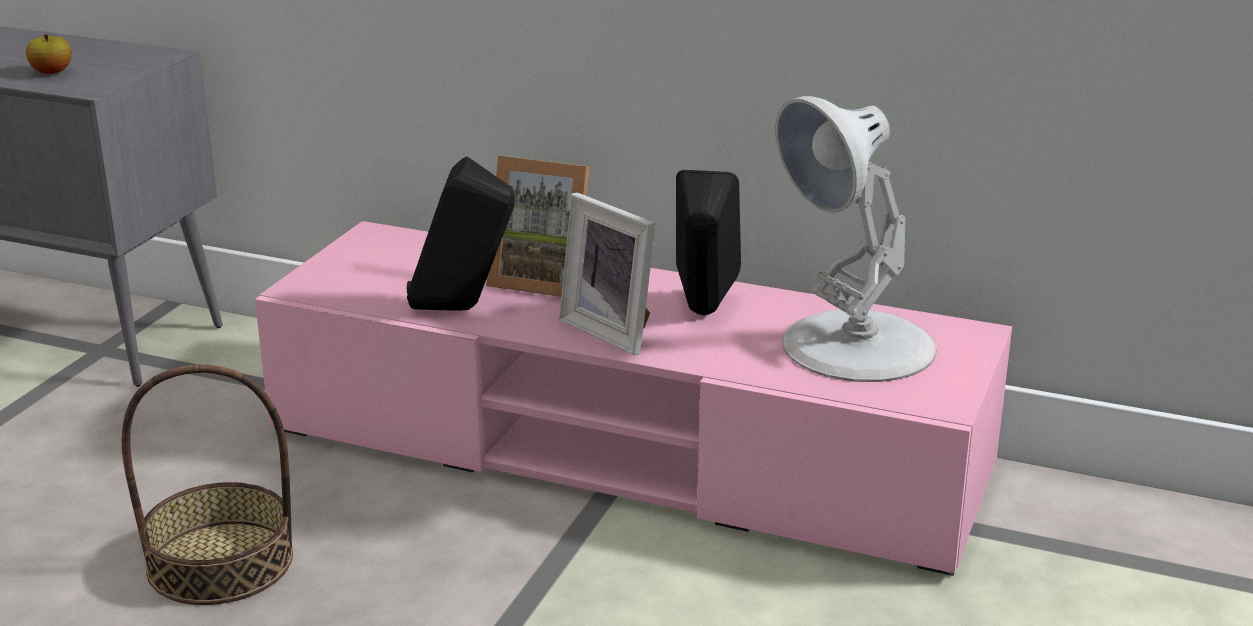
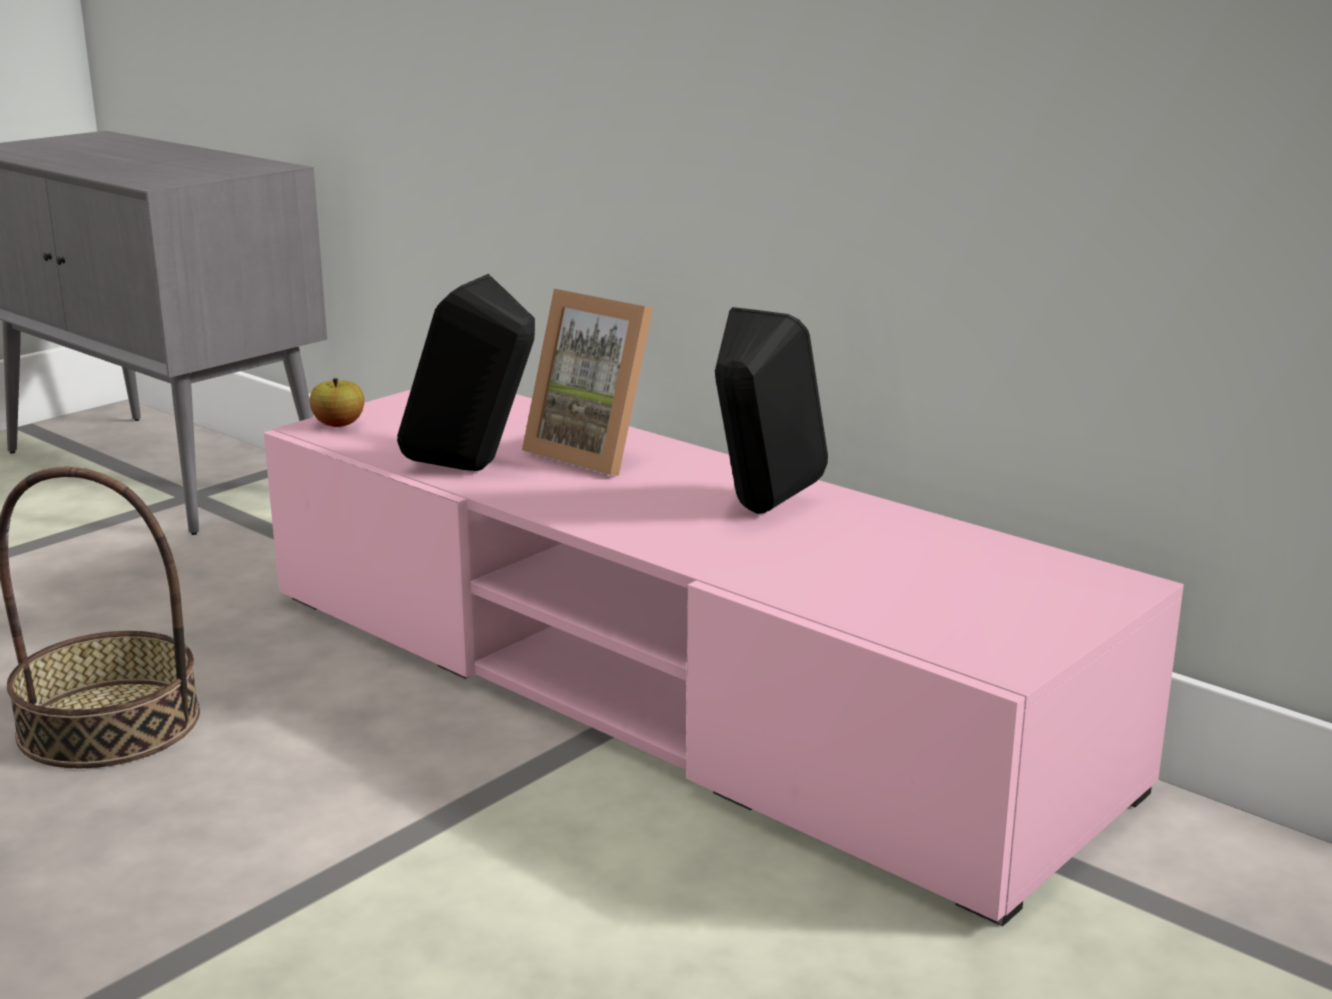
camera: 20 degrees right, 5 degrees down
(52, 72) = (143, 170): apple -> apple (338, 425)
(613, 330) = (629, 514): picture frame -> none
(856, 346) = (933, 575): white table lamp -> none

